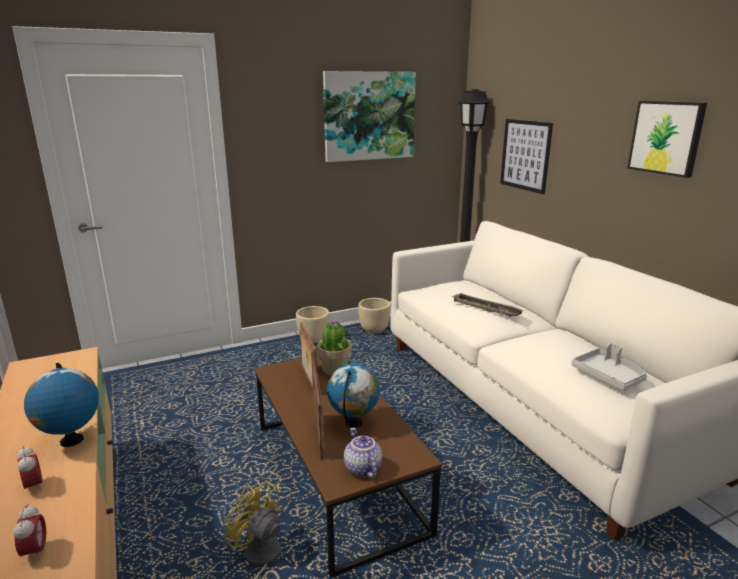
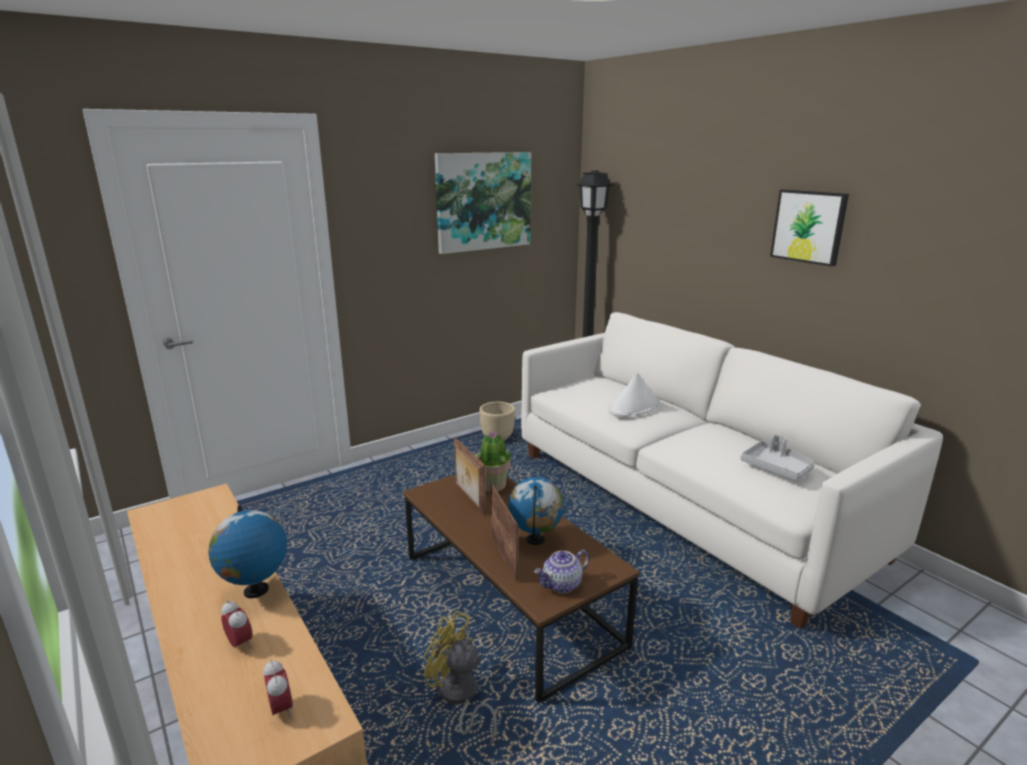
camera: 10 degrees left, 0 degrees up
(314, 339) = (433, 453): beige planter -> none
(361, 468) = (562, 585): teapot -> teapot turned 90 degrees counterclockwise
(486, 308) = (634, 407): tray -> white hat
(525, 155) = (654, 241): picture -> none

